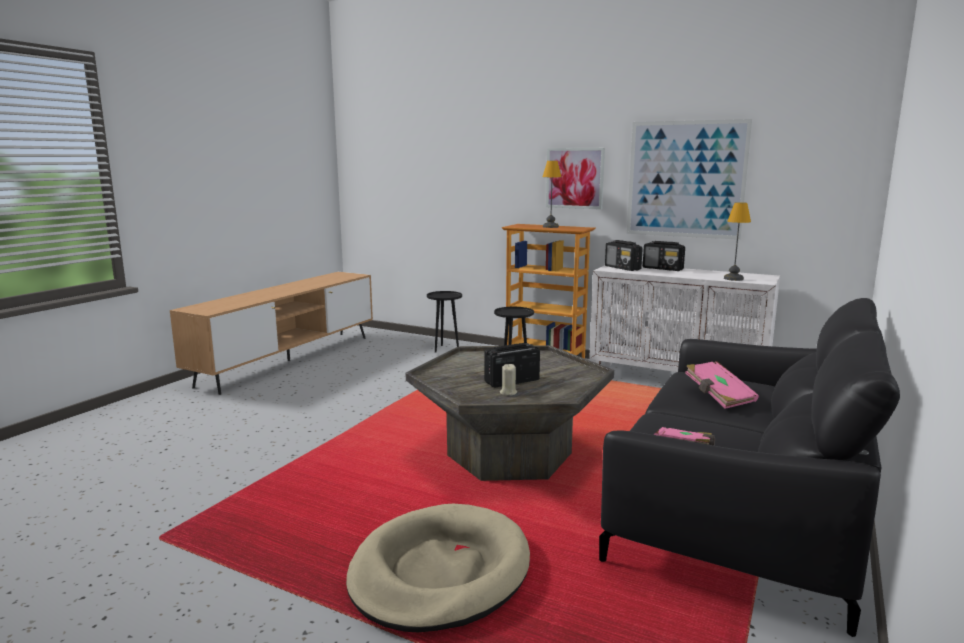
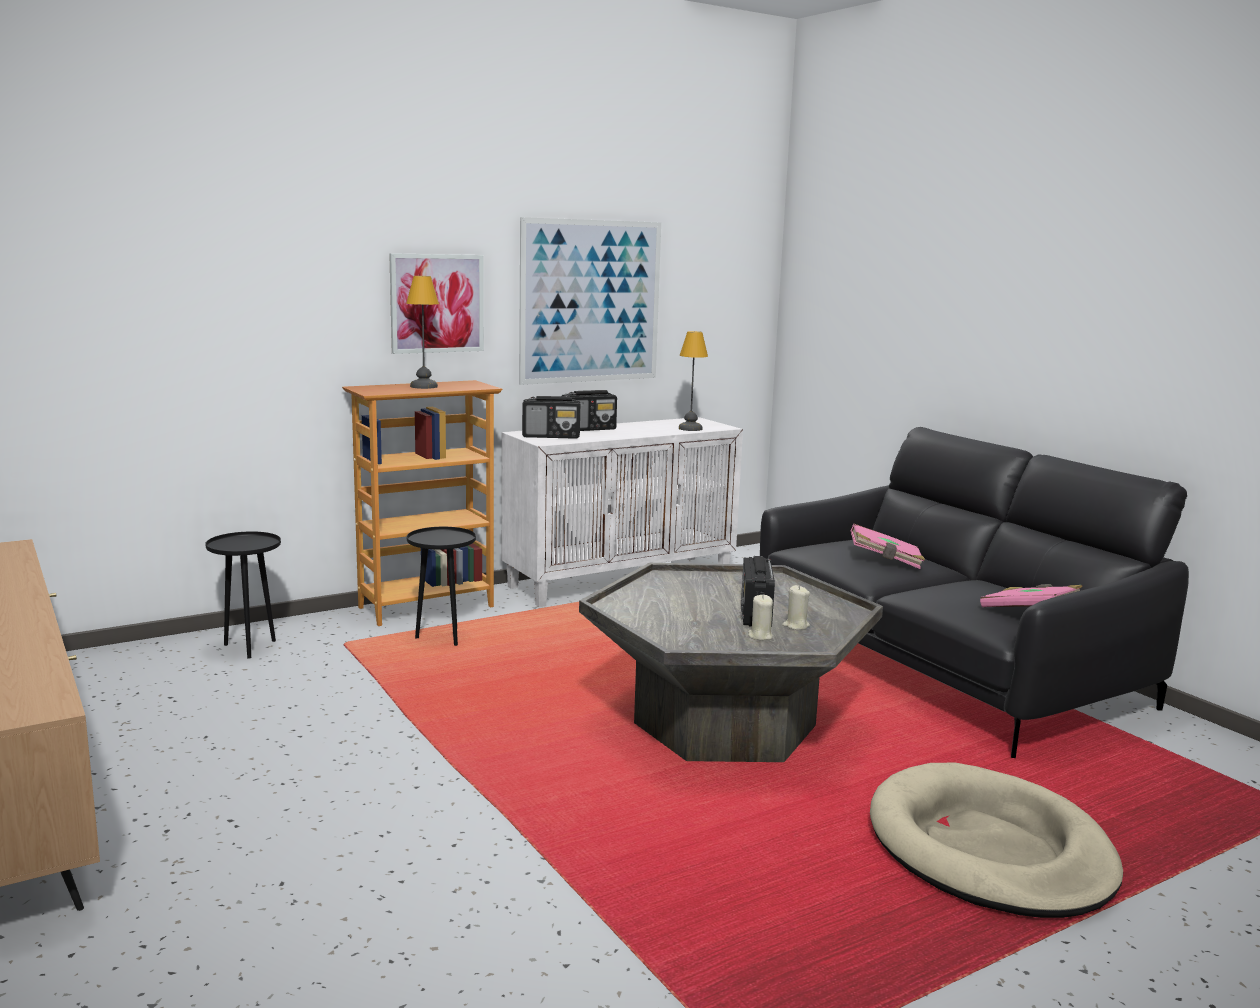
camera: 60 degrees left, 0 degrees up
(474, 388) = (760, 636): none -> beige candle

